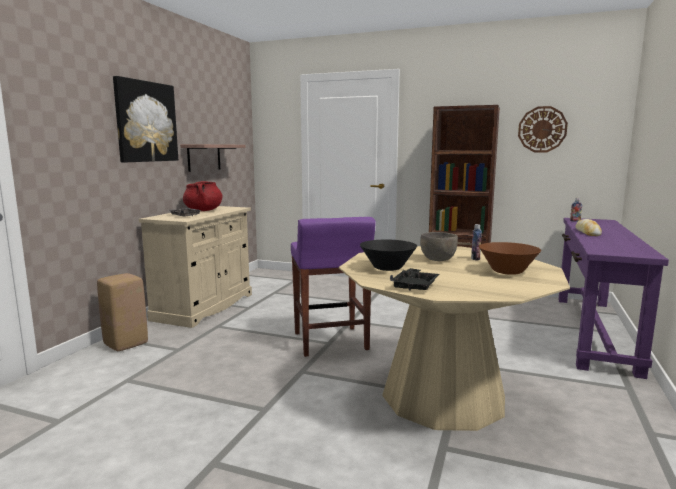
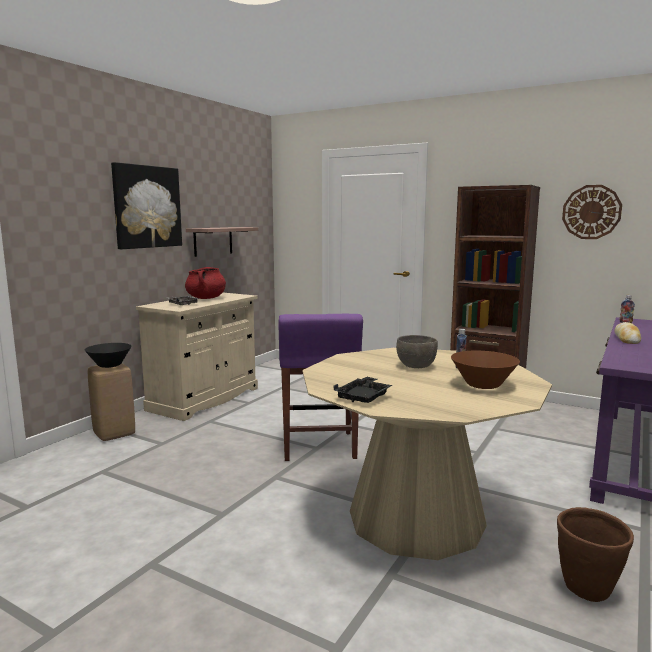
camera: 10 degrees right, 0 degrees up
(387, 268) = (352, 374): black bowl -> black bowl (109, 365)
(609, 442) = (588, 590): none -> brown planter

